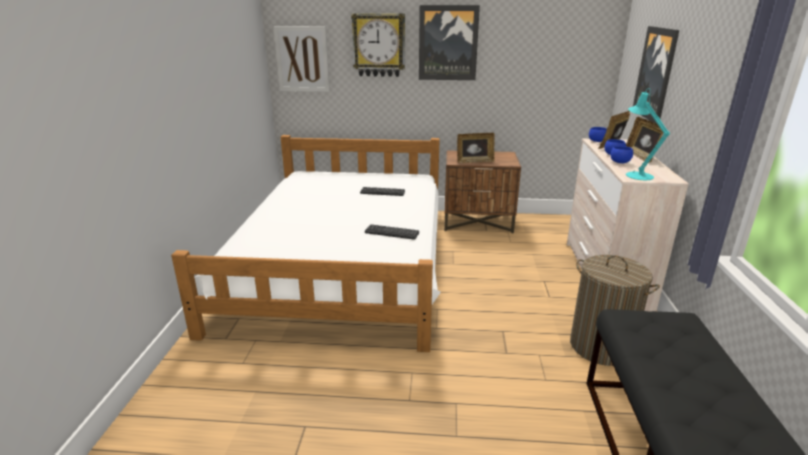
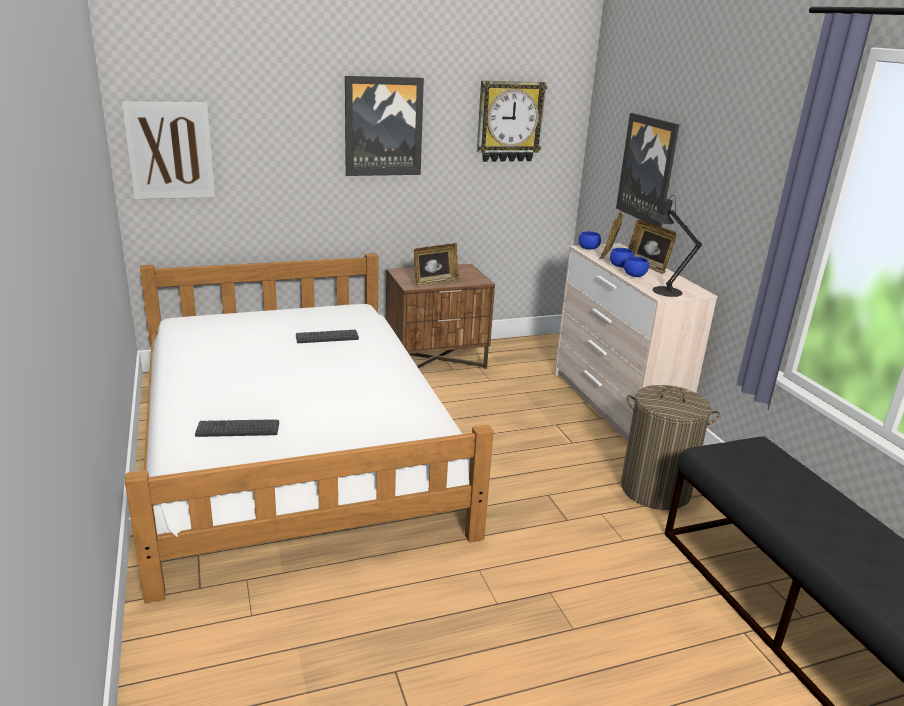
camera: 25 degrees left, 0 degrees up
(379, 45) = (288, 129): wall clock -> wall clock (509, 121)
(392, 232) = (385, 394): keyboard -> keyboard (238, 429)
(636, 174) = (663, 290): turquoise table lamp -> black table lamp

